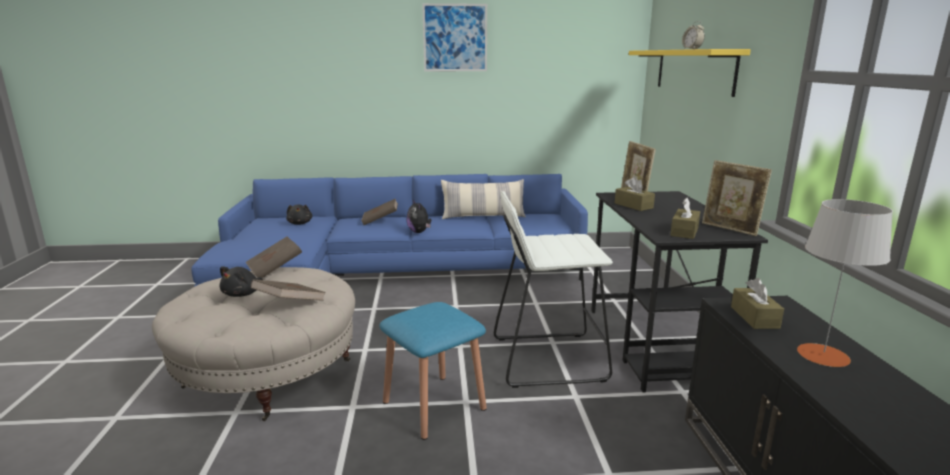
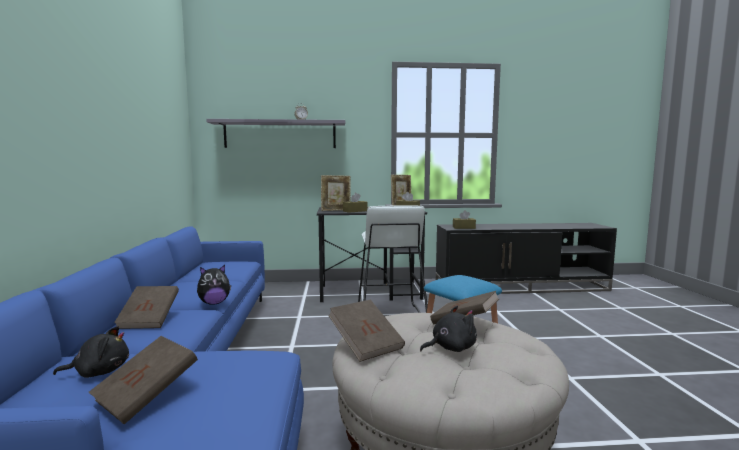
camera: 90 degrees left, 10 degrees down
(242, 294) = (450, 348): black plush toy -> black plush toy turned 45 degrees counterclockwise
(261, 234) = (146, 396): none -> brown book
(455, 38) = (101, 78): picture -> none
(483, 217) = (189, 279): pillow -> none
(693, 70) = (280, 134): yellow shelf -> grey shelf
(823, 355) = (491, 226): grey table lamp -> none

